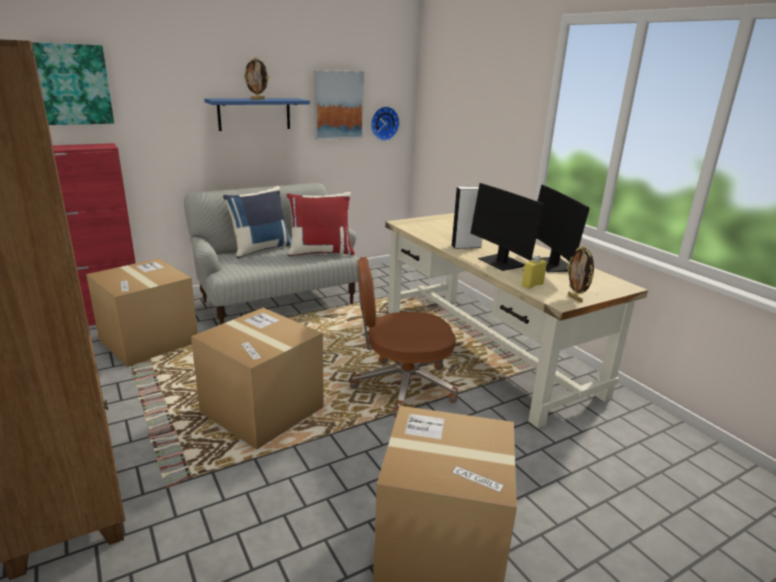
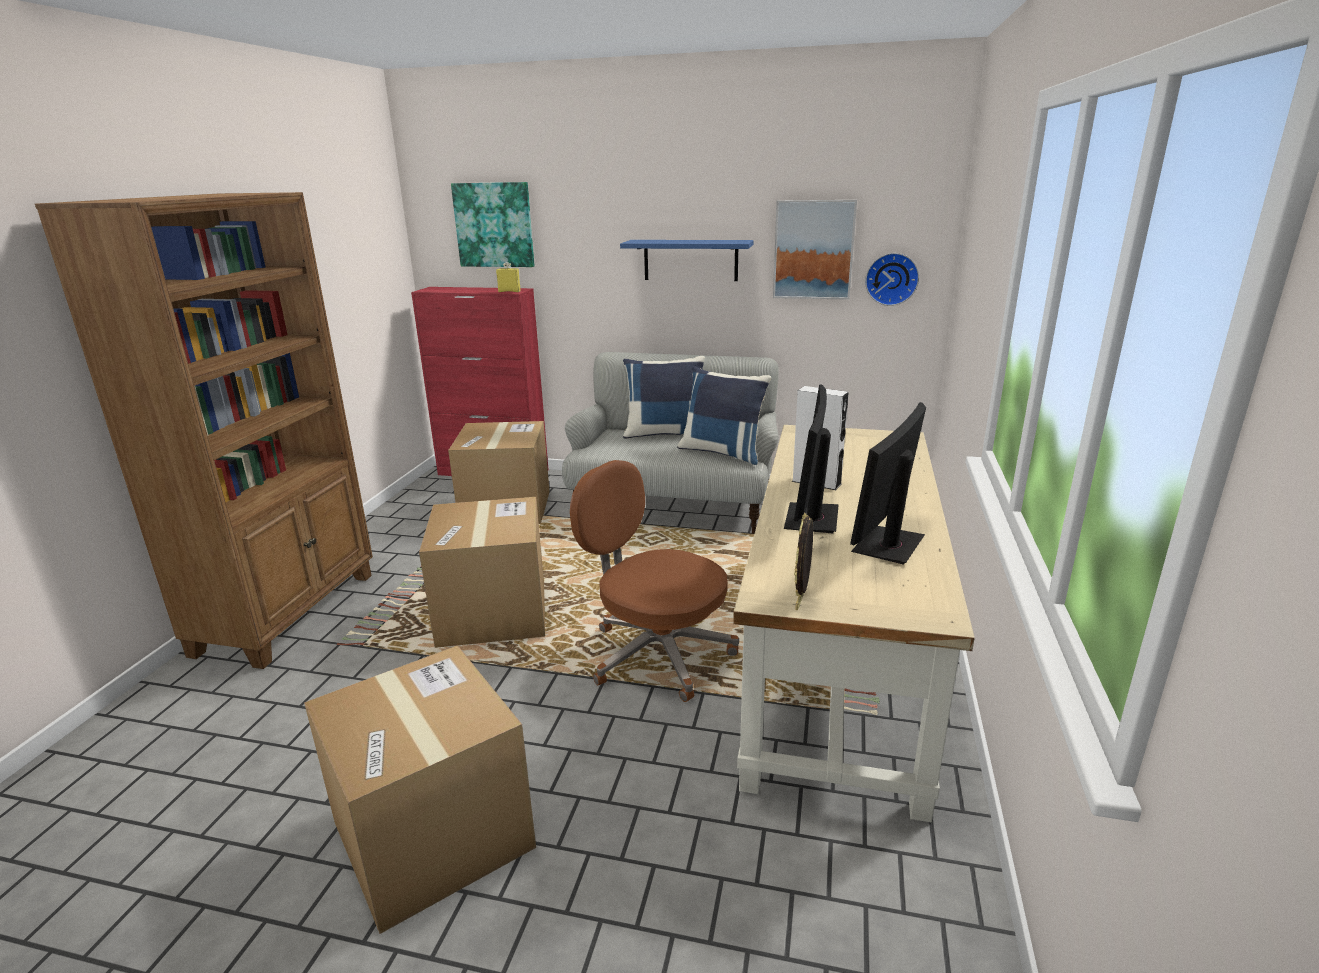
camera: 45 degrees right, 0 degrees up
(257, 99) = (684, 241): picture frame -> none
(320, 252) = (723, 452): red pillow -> blue pillow
(532, 285) = (782, 561): yellow bottle -> yellow bottle (509, 291)

